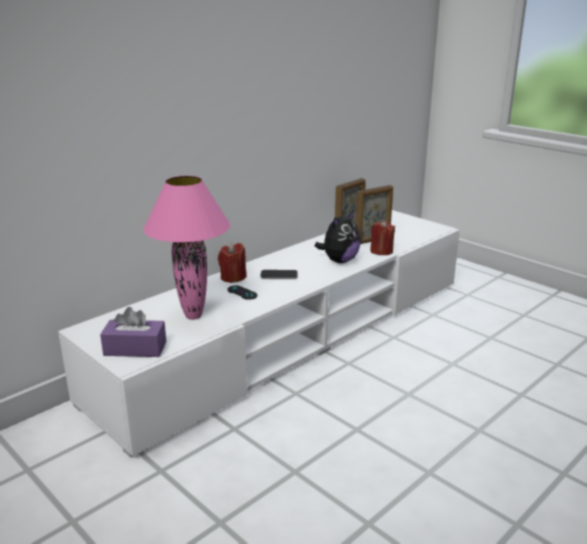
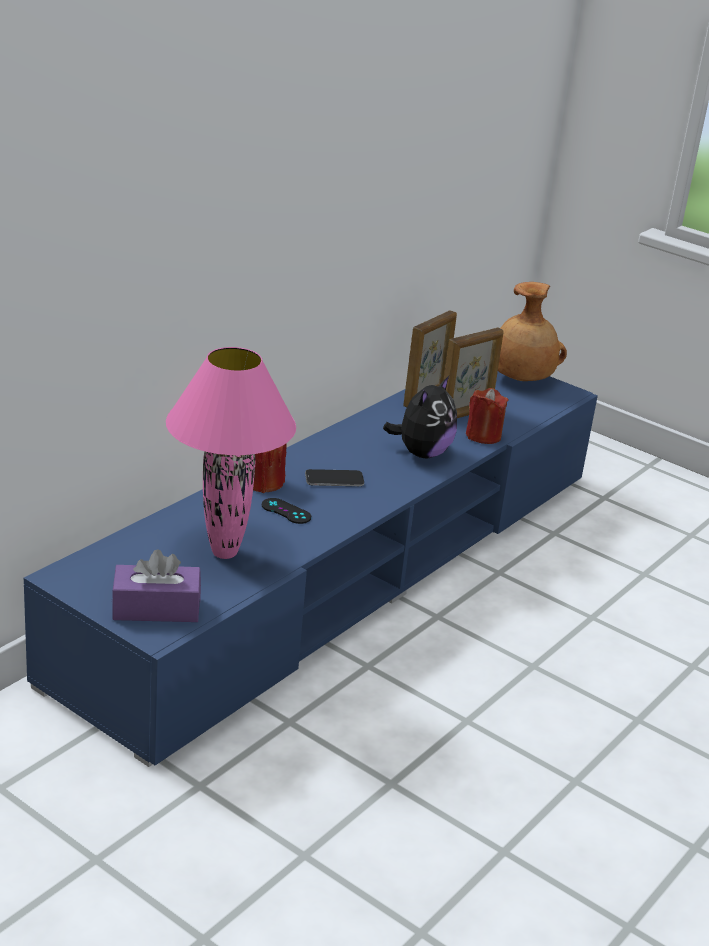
camera: 10 degrees left, 5 degrees up
(294, 336) = (345, 570): white tv stand -> blue tv stand
(411, 223) = (521, 381): none -> brown vase

